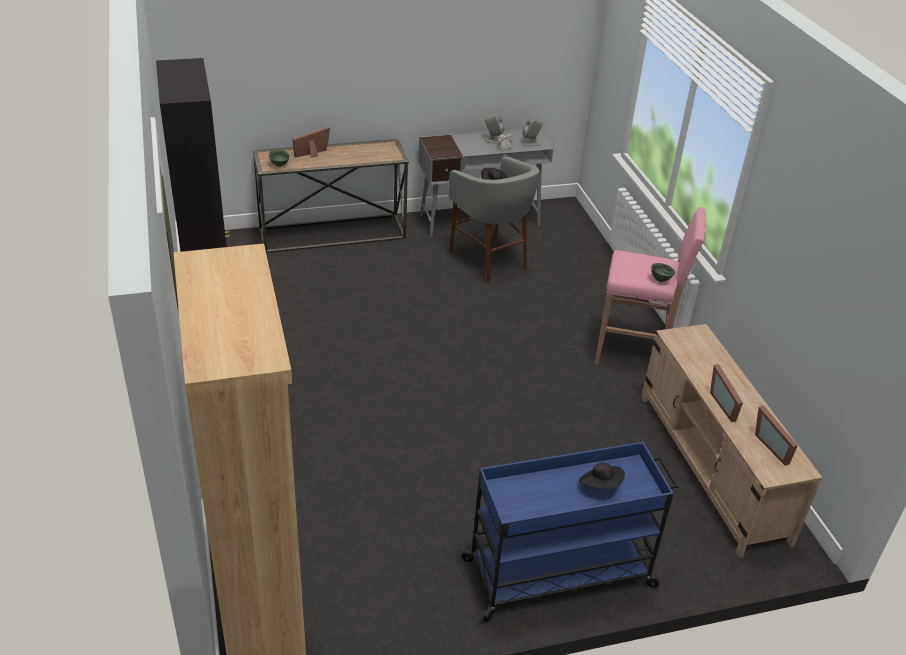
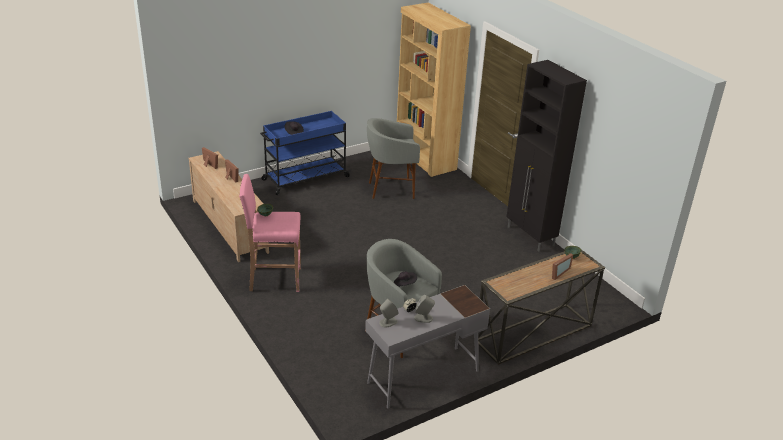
camera: 165 degrees right, 5 degrees down
(390, 500) = (391, 190): none -> grey stool

